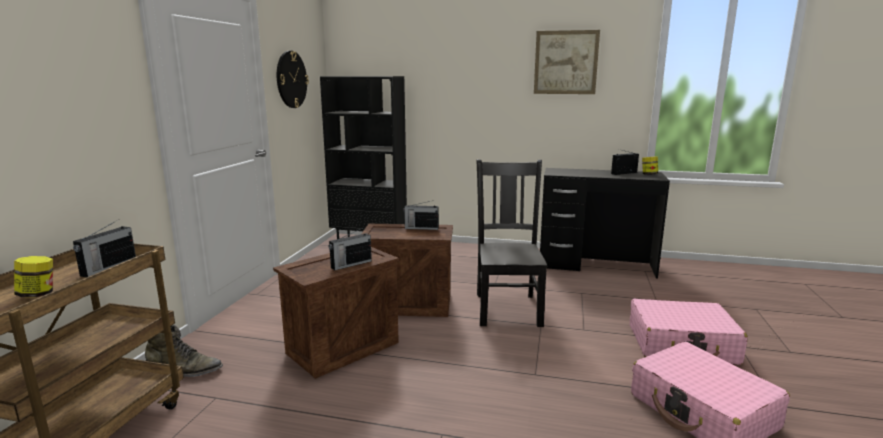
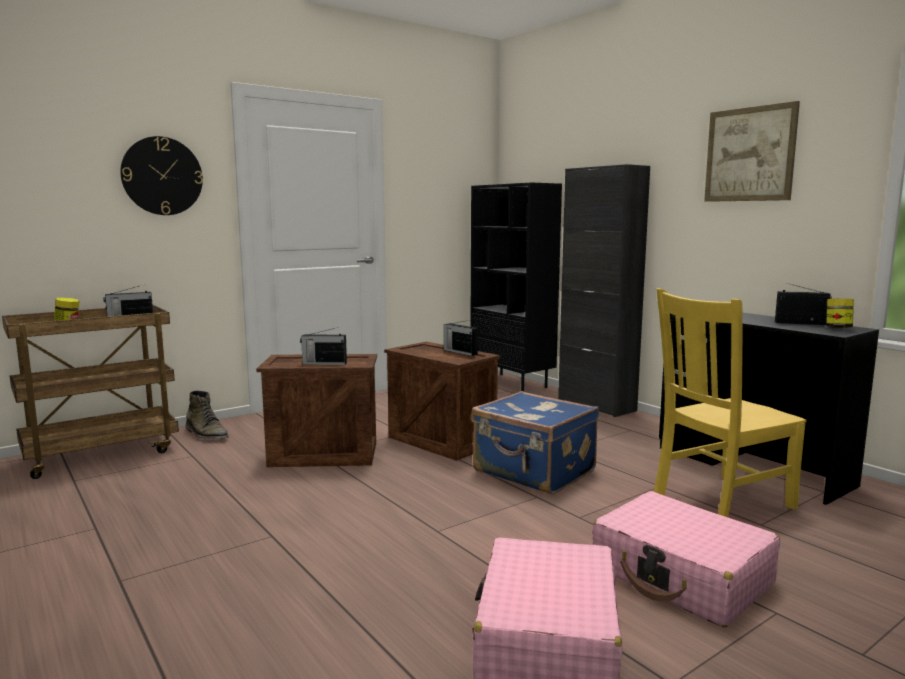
camera: 40 degrees right, 5 degrees down
(291, 79) = (431, 188): wall clock -> wall clock (162, 176)
(454, 246) = (596, 405): none -> black cabinet
(508, 308) = (533, 472): black chair -> blue suitcase
(621, 293) = (719, 502): none -> yellow chair

